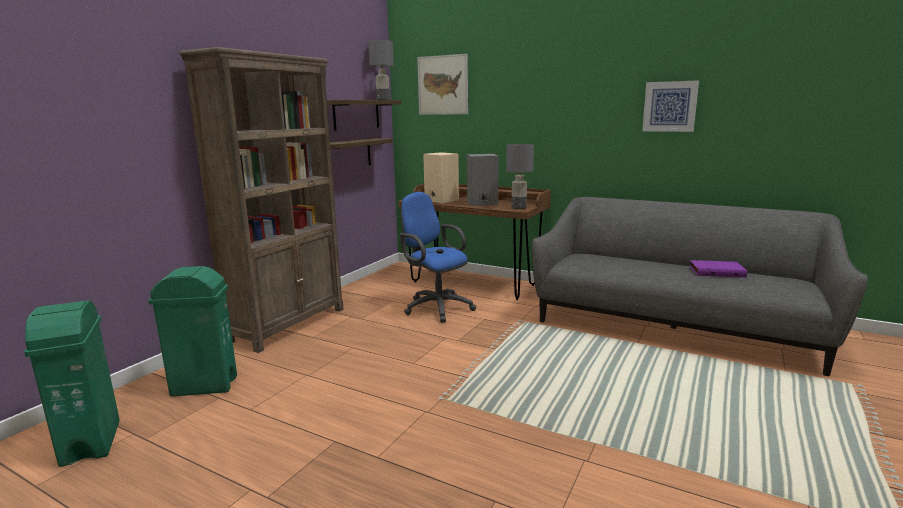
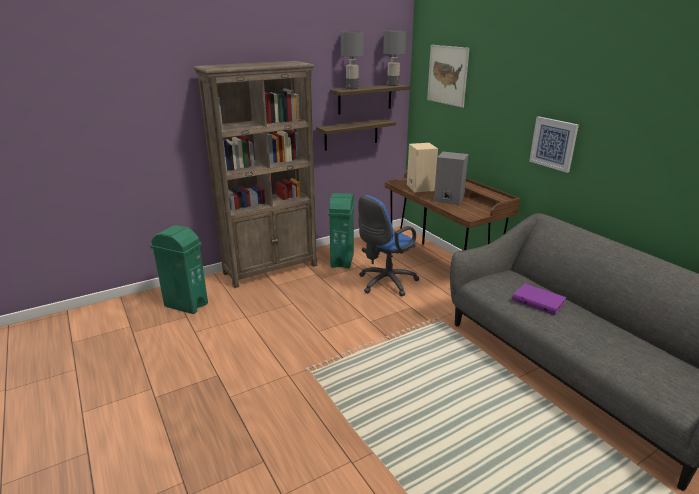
camera: 30 degrees right, 10 degrees up
(92, 442) = (110, 324): green trash can -> green trash can (342, 260)
(435, 307) = (384, 283): blue office chair -> blue office chair turned 120 degrees counterclockwise
(519, 208) = (471, 214): grey table lamp -> grey table lamp (352, 88)
(670, 106) = (645, 140): picture -> picture (553, 143)
(716, 271) = (619, 337): purple book -> purple book (539, 301)

